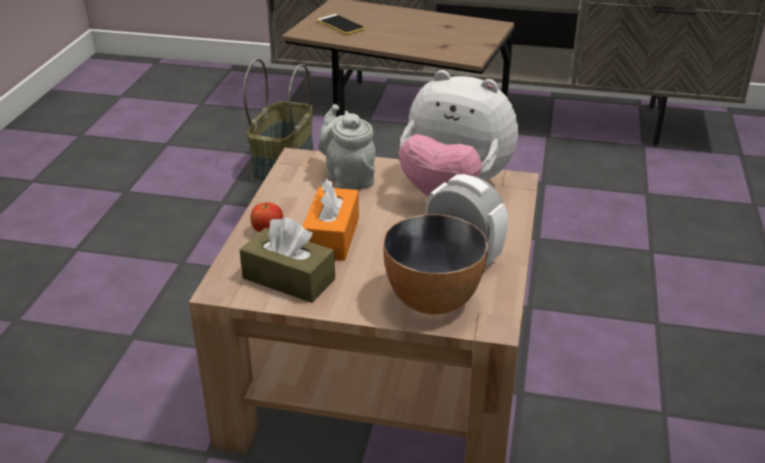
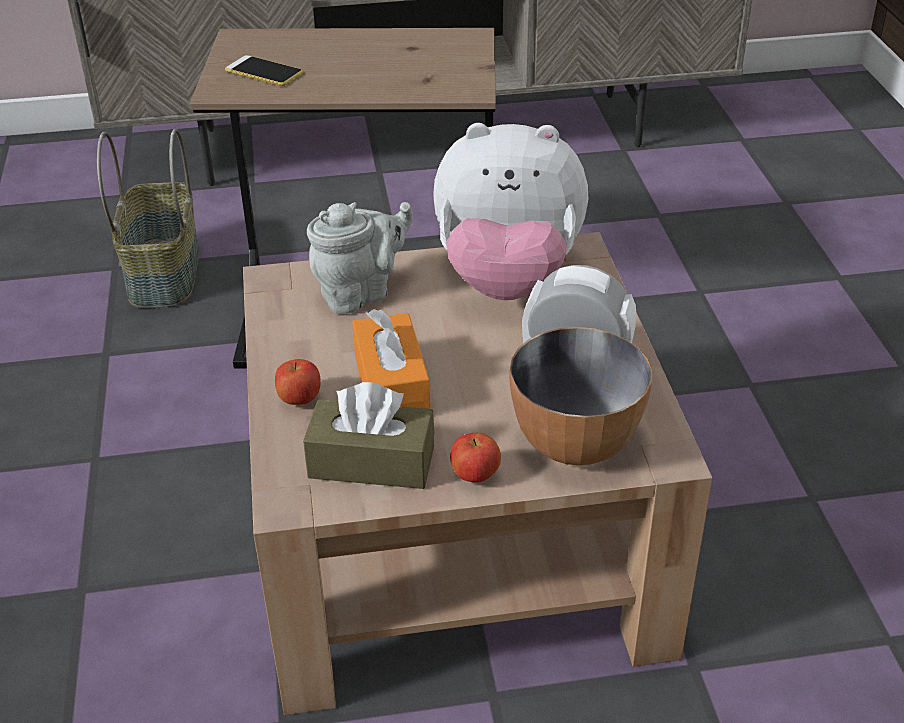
camera: 20 degrees left, 5 degrees up
(348, 178) = (360, 293): grey teapot -> grey teapot turned 105 degrees clockwise
(351, 303) = (475, 476): none -> apple

